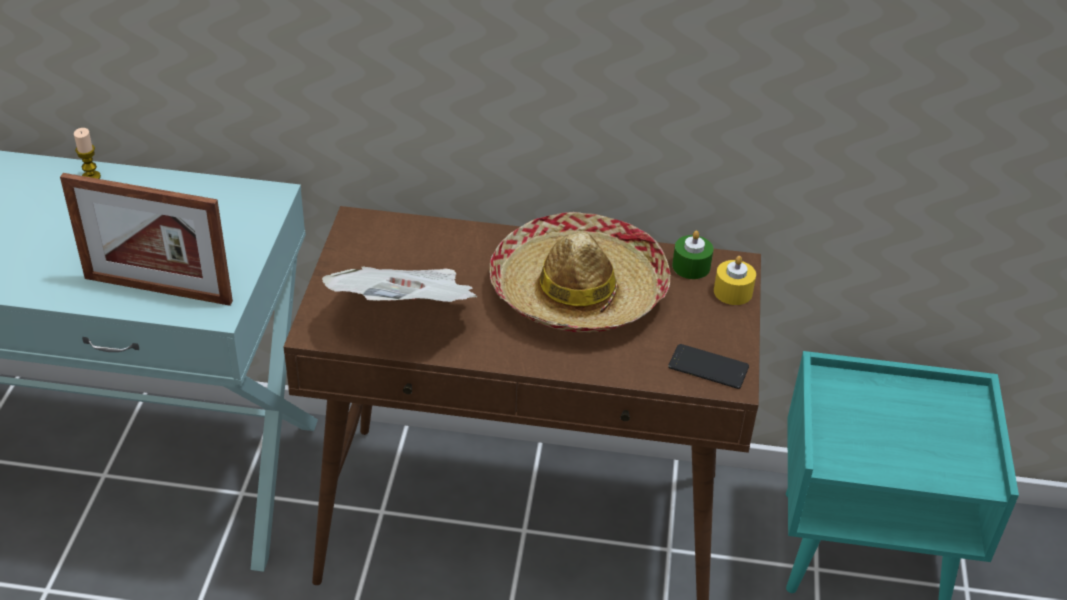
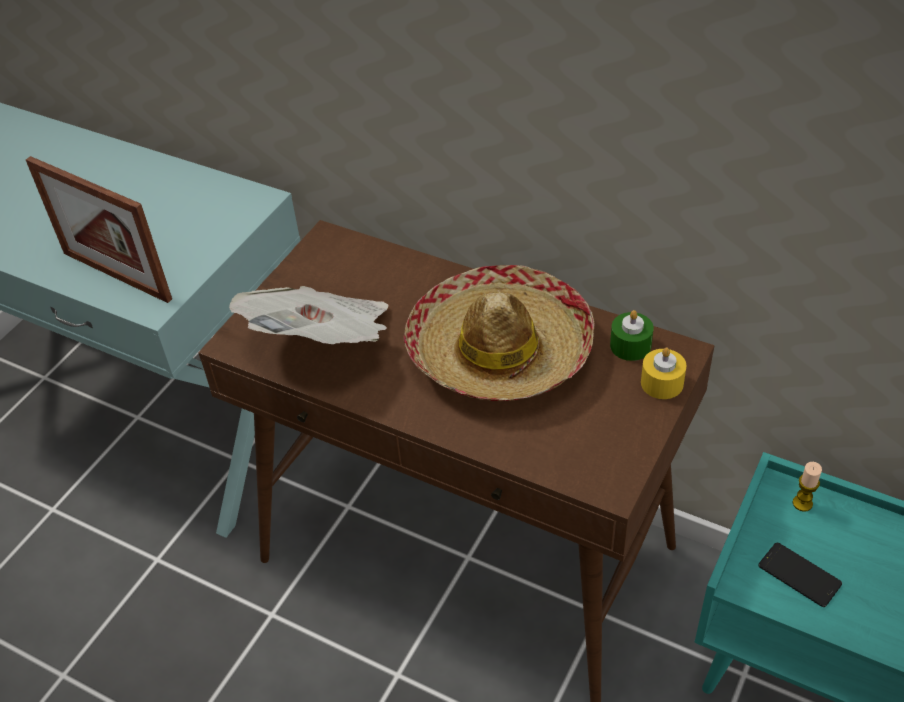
camera: 25 degrees right, 5 degrees up
(91, 177) = (120, 157): candle -> candle (802, 503)
(708, 367) = (593, 463): phone -> phone (799, 575)

